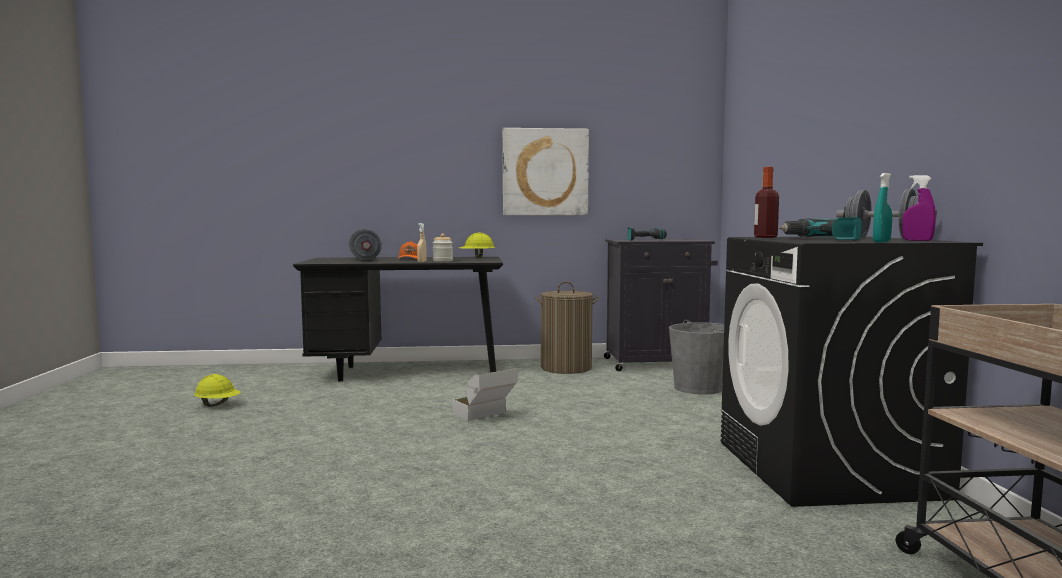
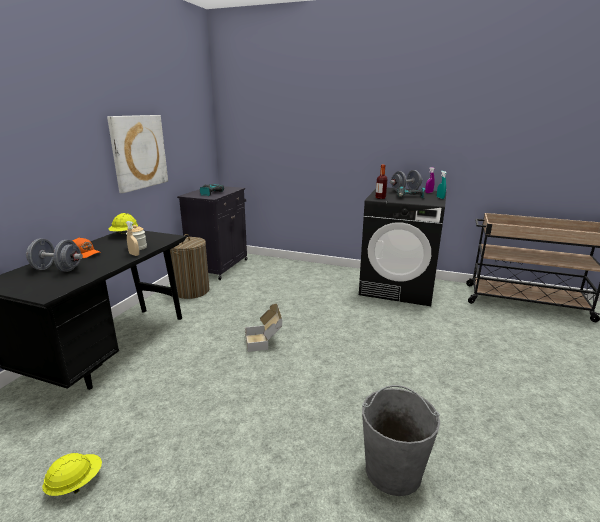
camera: 65 degrees left, 15 degrees up
(698, 388) = (276, 273): grey bucket -> grey bucket (393, 470)

